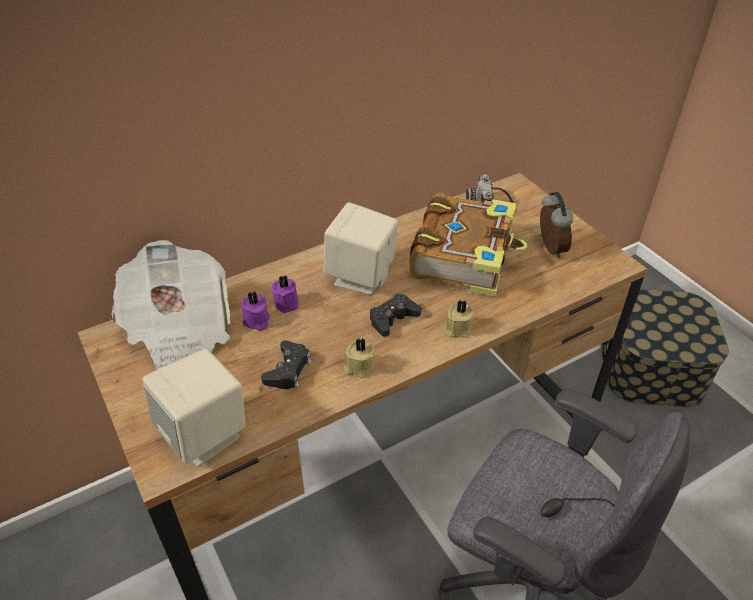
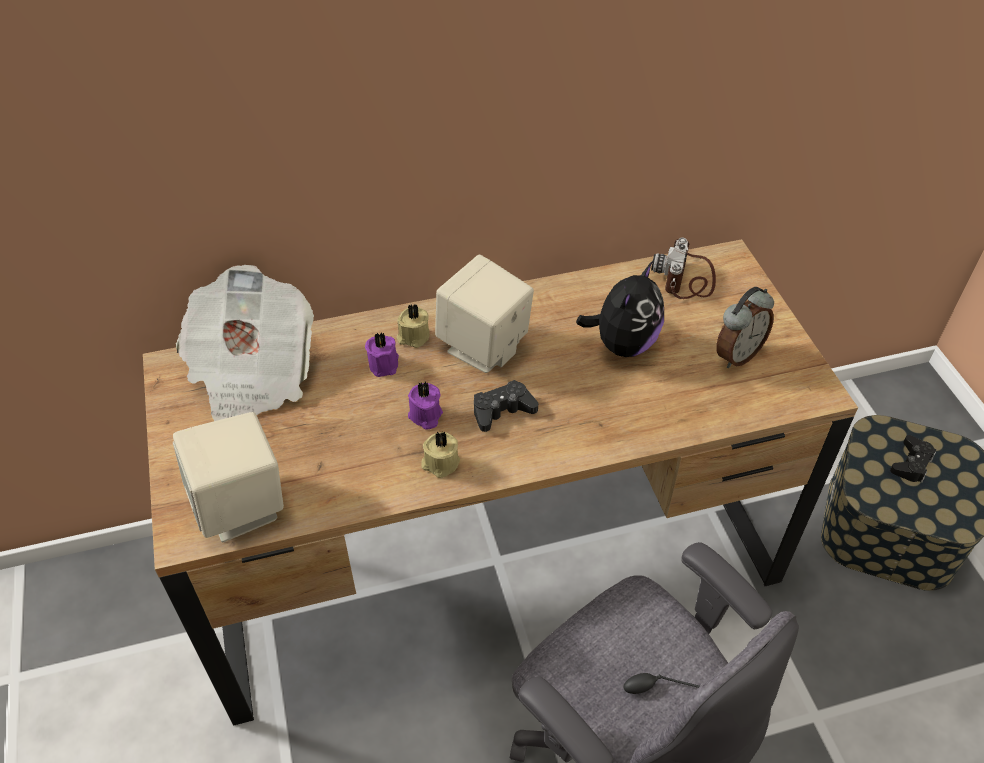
camera: 15 degrees right, 5 degrees up
(256, 321) = (342, 381): purple candle -> purple candle (425, 416)
(288, 370) = (357, 449): black game controller -> black game controller (911, 463)
(457, 329) = (575, 440): beige candle -> beige candle (413, 337)
(464, 256) = (622, 344): book -> plush toy
(549, 248) = (737, 355): alarm clock -> alarm clock turned 45 degrees clockwise

